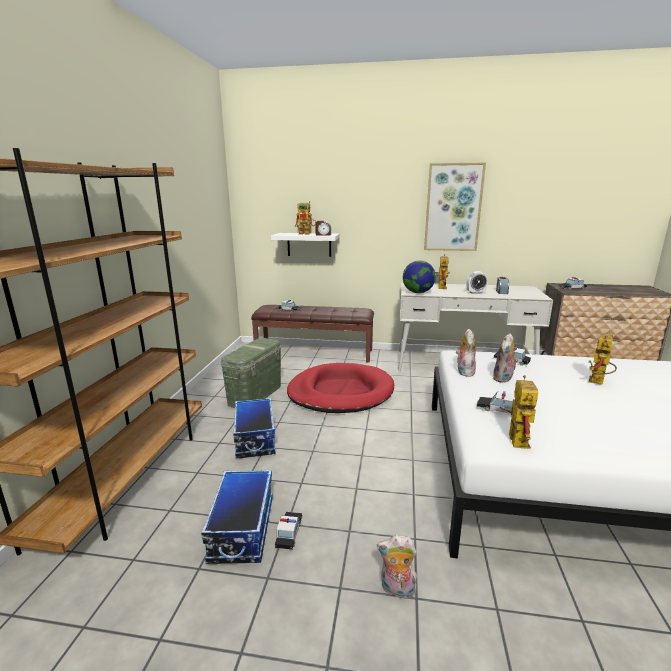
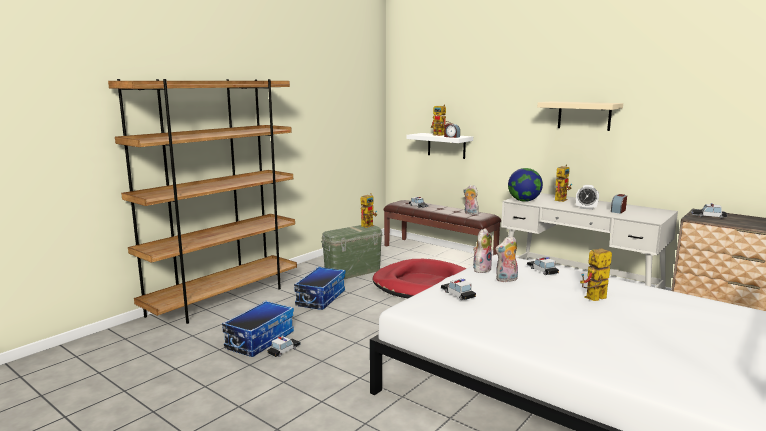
camera: 30 degrees right, 5 degrees down
(397, 590) = (314, 394): plush toy -> plush toy (470, 213)
(453, 207) = (584, 115): picture -> beige shelf
(514, 438) = (435, 309): toy robot -> toy robot (368, 225)

